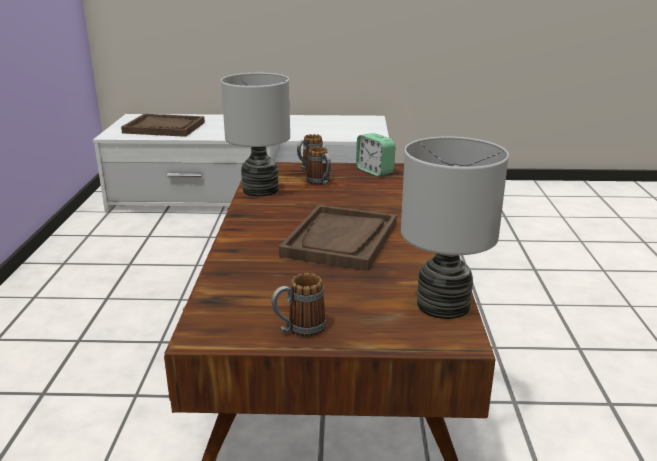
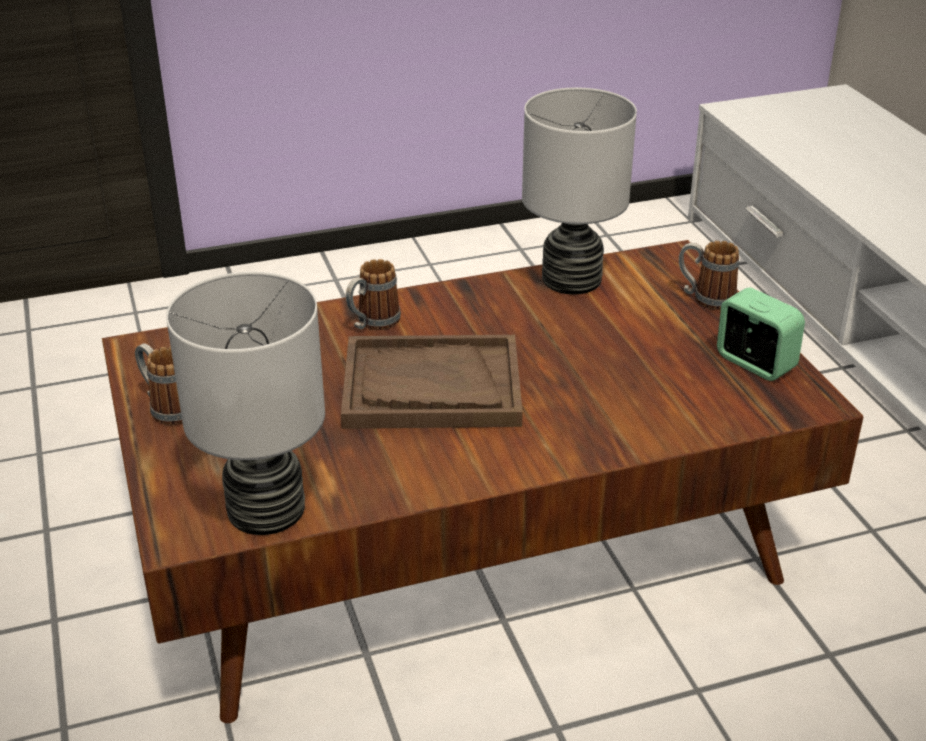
camera: 70 degrees right, 10 degrees up
(164, 127) = (815, 133): brown tray -> none
(320, 183) = (645, 323): mug -> mug (372, 323)
(374, 171) = (754, 363): alarm clock -> alarm clock turned 105 degrees clockwise

